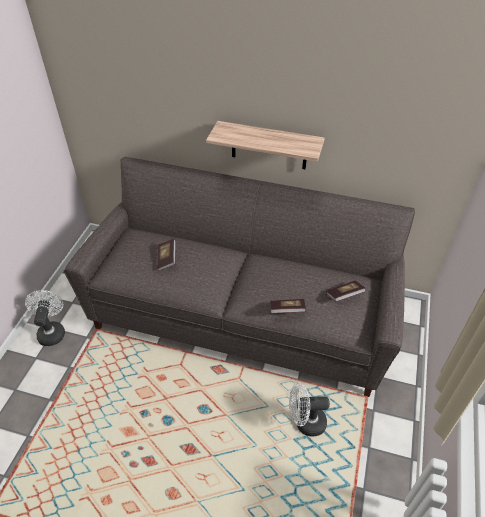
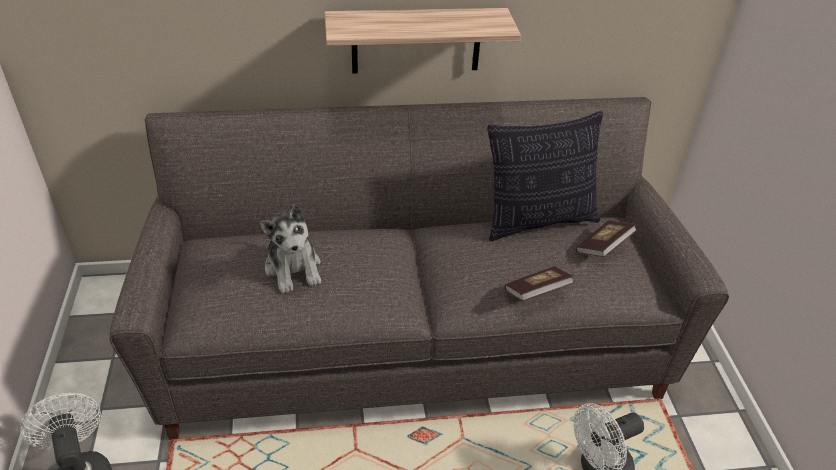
camera: 25 degrees left, 5 degrees down
(167, 259) = (294, 268): book -> plush toy
(317, 268) = (538, 221): none -> pillow

